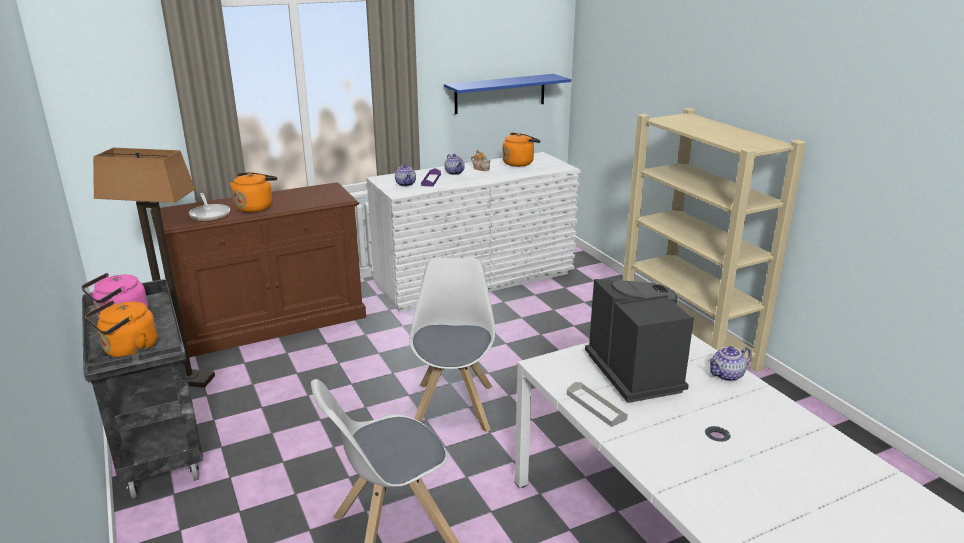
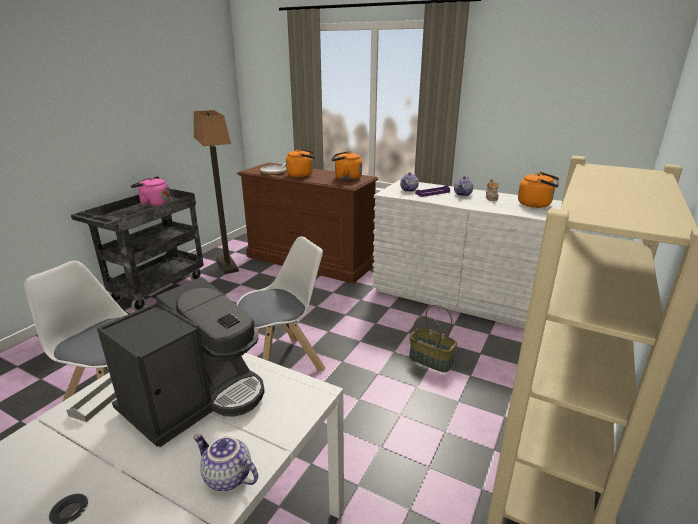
camera: 55 degrees right, 0 degrees up
(128, 350) = (119, 217): orange kettle -> orange kettle (346, 178)
(500, 93) = (557, 133): blue shelf -> none
(537, 332) = (431, 360): none -> basket

